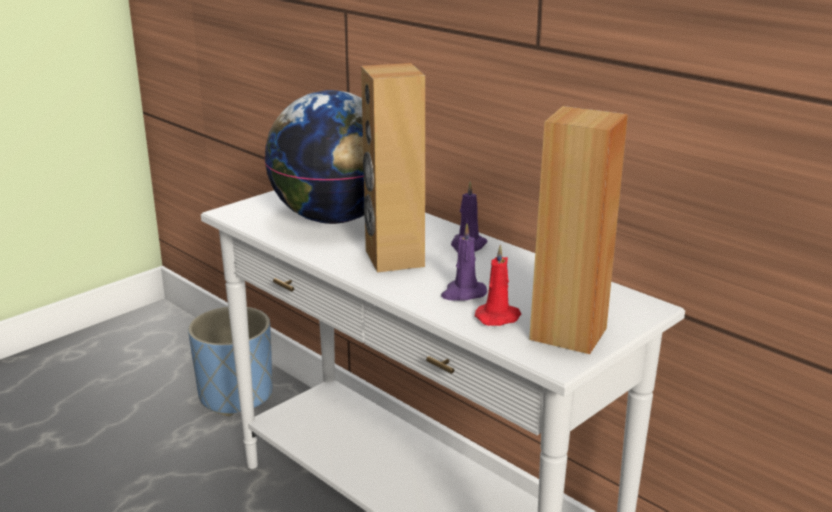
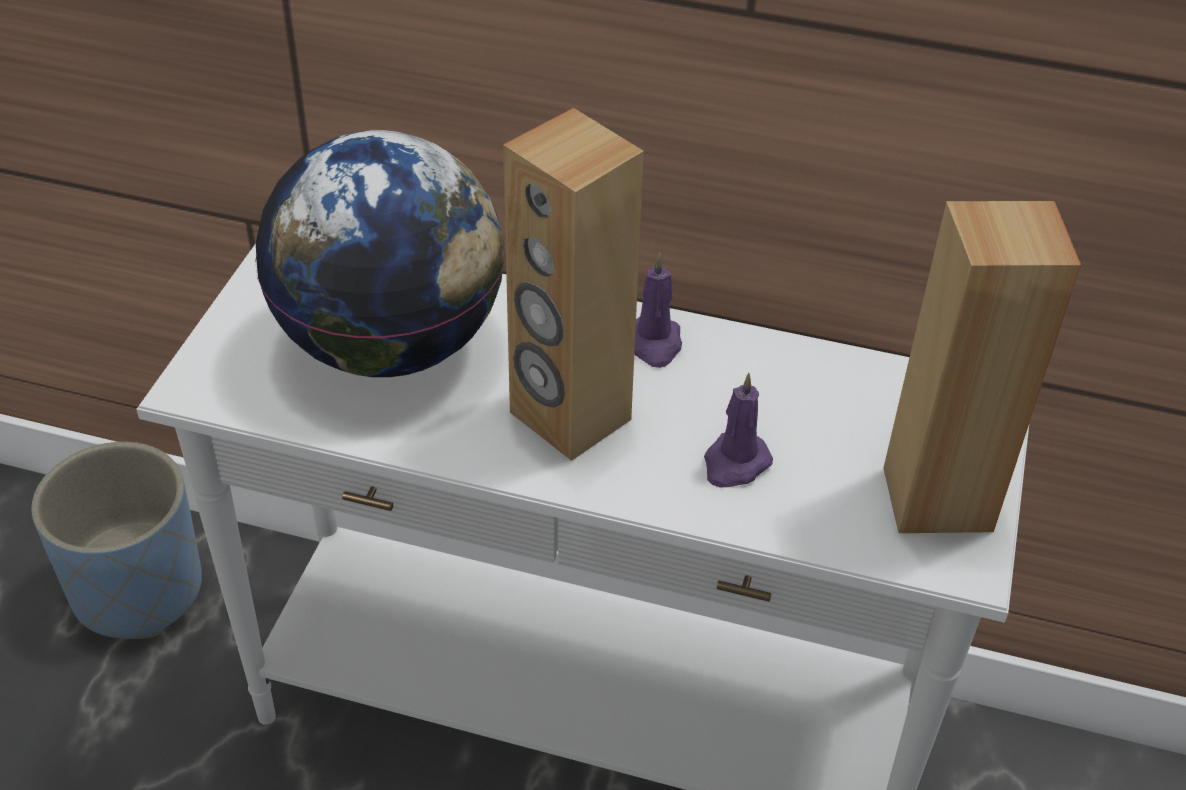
camera: 30 degrees left, 20 degrees up
(499, 317) = (823, 499): red candle -> none

